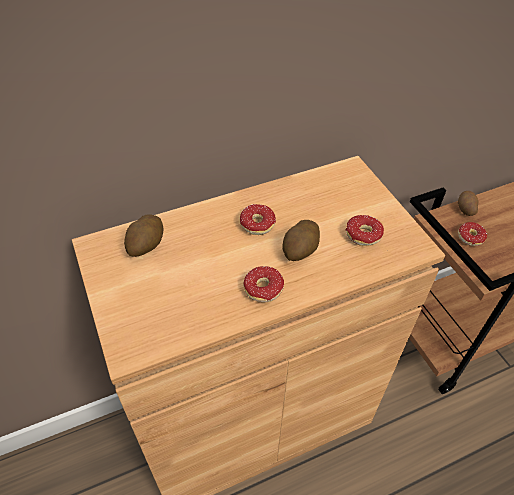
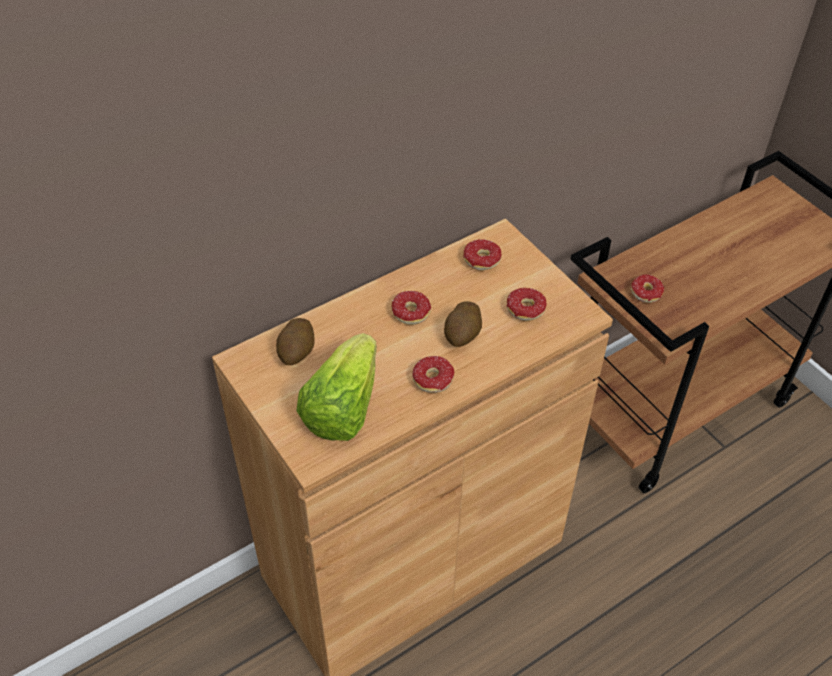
camera: 10 degrees left, 0 degrees up
(172, 303) = (342, 407): none -> lettuce
(331, 191) = (483, 265): none -> donut
(465, 209) = (637, 259): potato -> none

